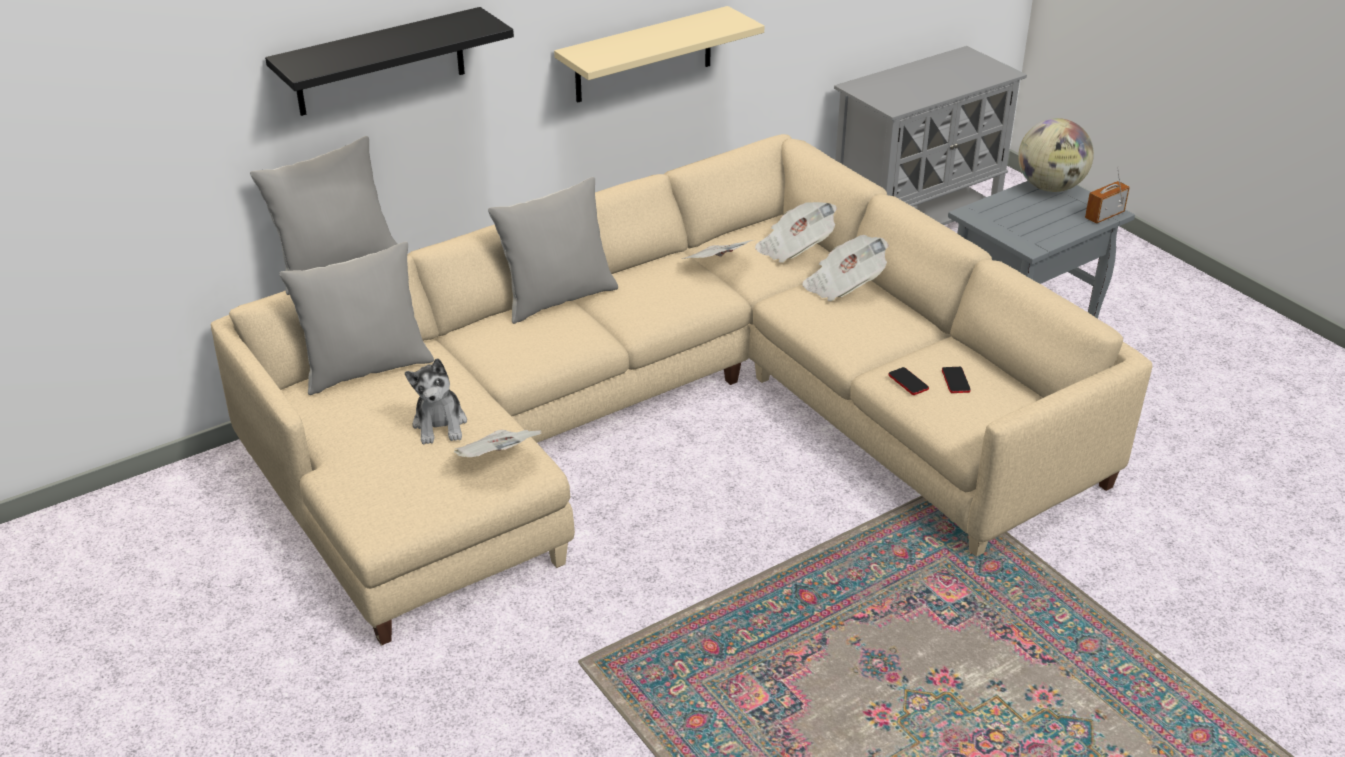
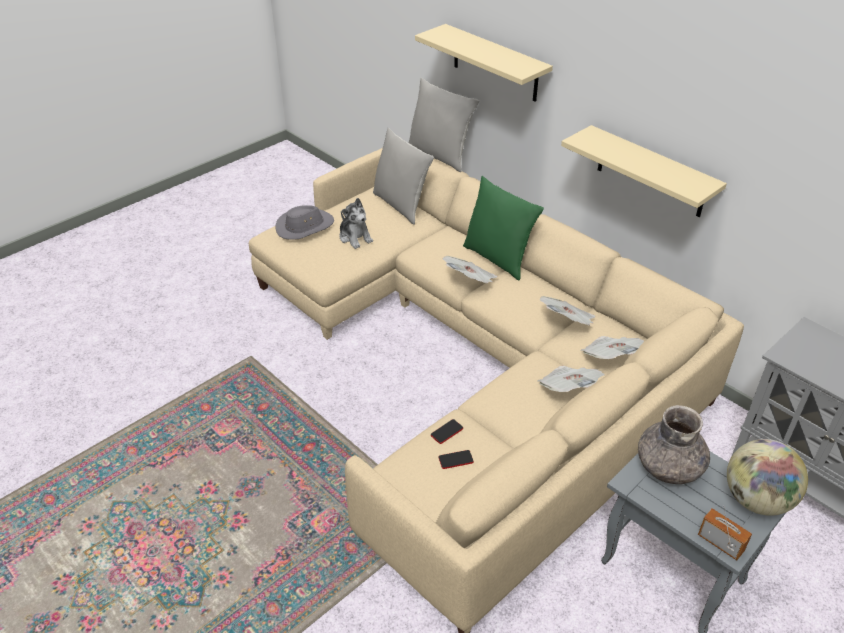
camera: 80 degrees right, 5 degrees up
(378, 478) = (304, 226): none -> grey hat
(380, 62) = (495, 63): black shelf -> beige shelf
(440, 424) = (355, 237): plush toy -> plush toy turned 105 degrees counterclockwise
(499, 461) = (326, 262): newspaper -> newspaper (470, 281)
(557, 298) = (498, 258): grey pillow -> green pillow
(1009, 221) = (669, 466): none -> grey vase

